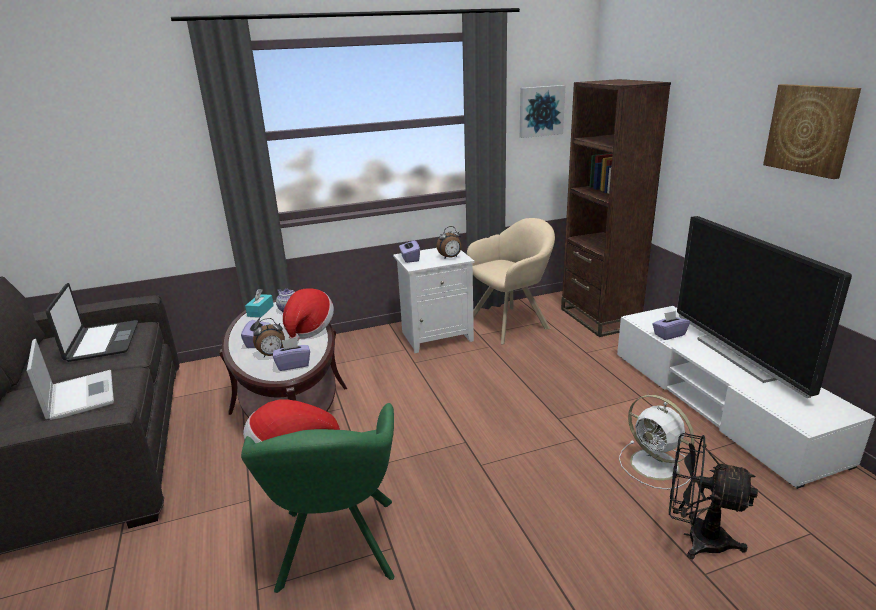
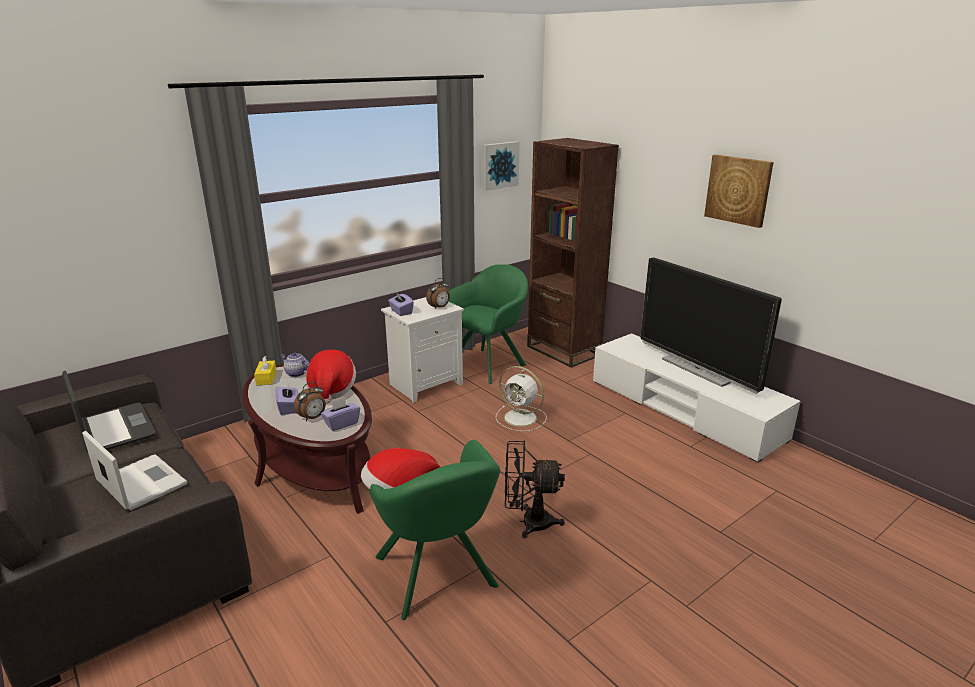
camera: 20 degrees left, 0 degrees up
(260, 311) = (266, 378): turquoise tissue box -> yellow tissue box
(511, 323) = (489, 364): beige armchair -> green armchair
(656, 465) = (658, 463): white fan -> white fan (521, 418)
(669, 334) = (639, 358): purple tissue box -> none
(696, 537) = (705, 509): black fan -> black fan (528, 522)

